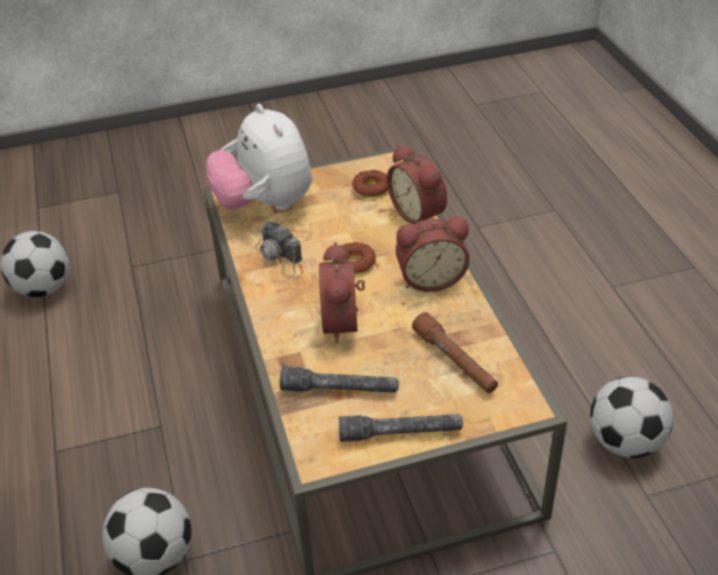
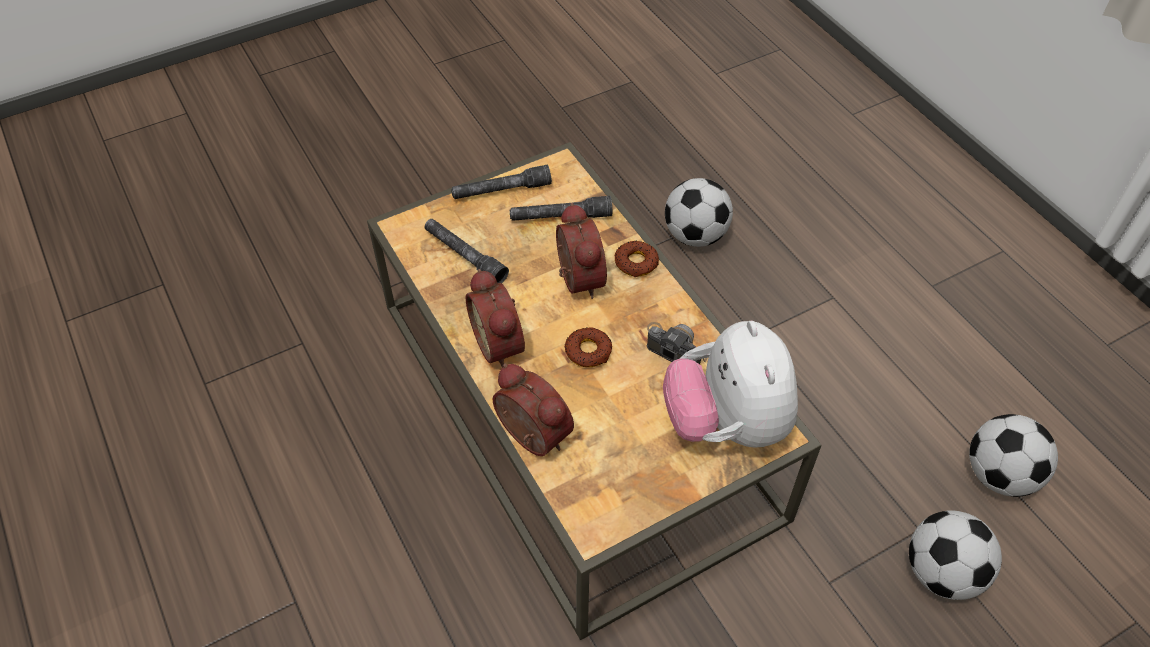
camera: 165 degrees right, 10 degrees up
(265, 204) = (726, 423): plush toy -> plush toy turned 150 degrees counterclockwise
(371, 188) = (602, 474): donut -> donut (636, 263)
(430, 278) = (501, 343): alarm clock -> alarm clock turned 90 degrees counterclockwise
(455, 361) = (465, 256): brown flashlight -> grey flashlight
(625, 442) = (313, 389): football -> football (941, 573)

